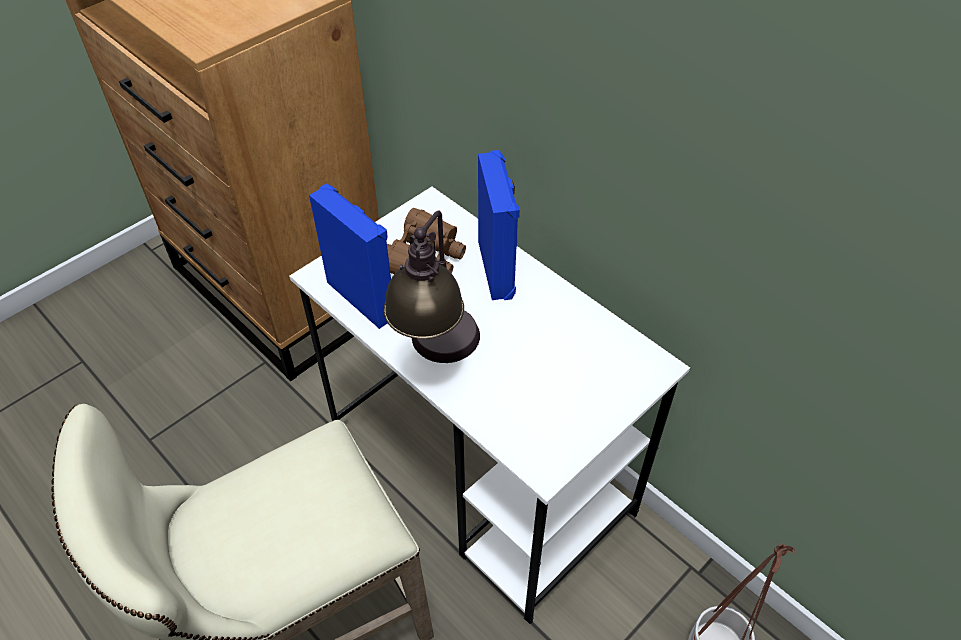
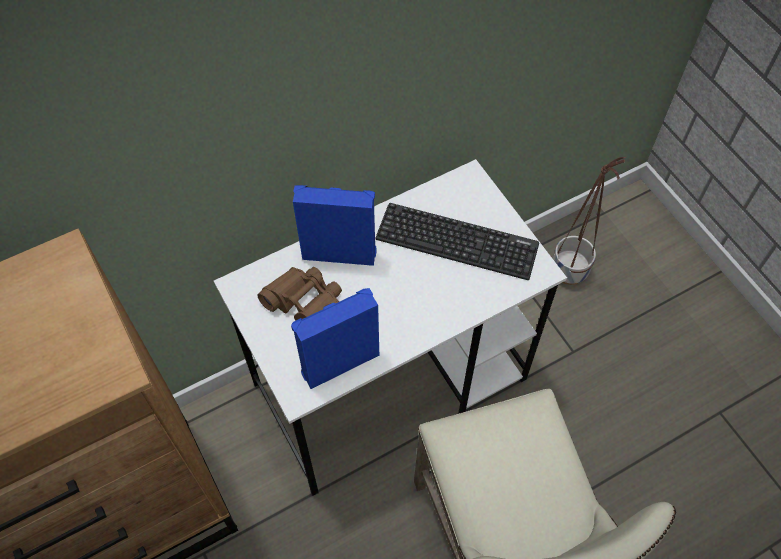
camera: 75 degrees left, 10 degrees up
(438, 357) = (421, 317): table lamp -> none
(554, 370) = (457, 241): none -> keyboard

